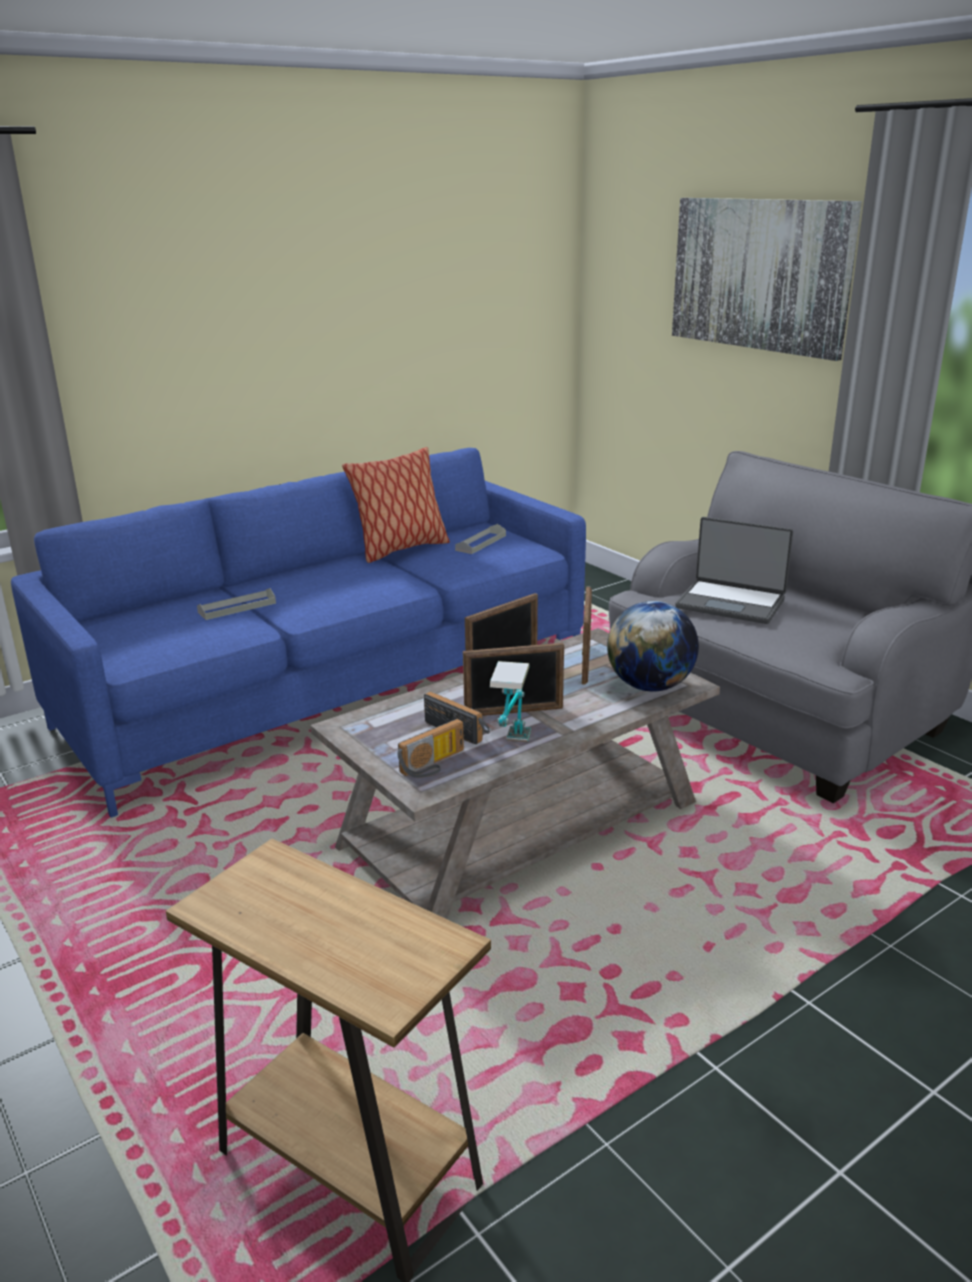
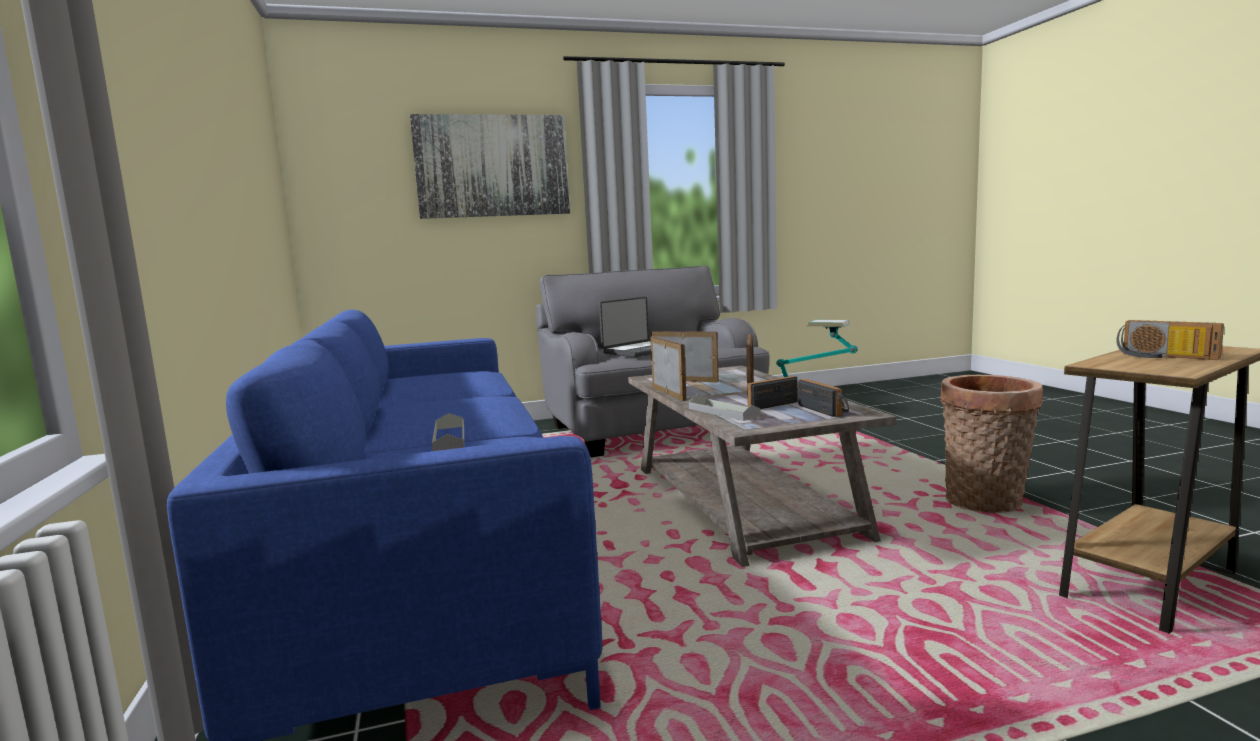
camera: 70 degrees left, 15 degrees down
(315, 918) = (1164, 357): none -> radio
(400, 549) = (396, 395): pillow -> none
(481, 543) = (436, 377): grey tray -> grey tray (723, 412)
(599, 1038) = (985, 503): none -> basket
(650, 686) = (732, 373): globe -> none

